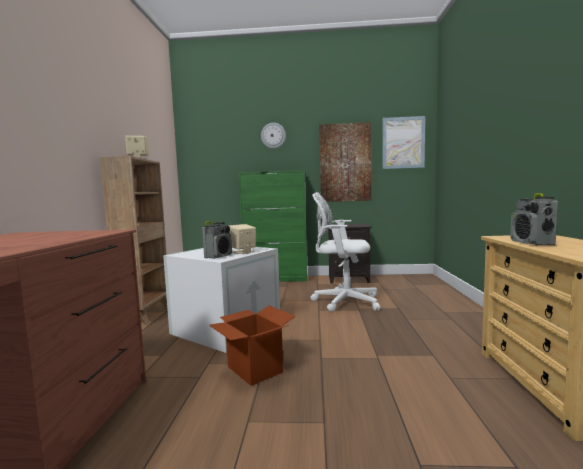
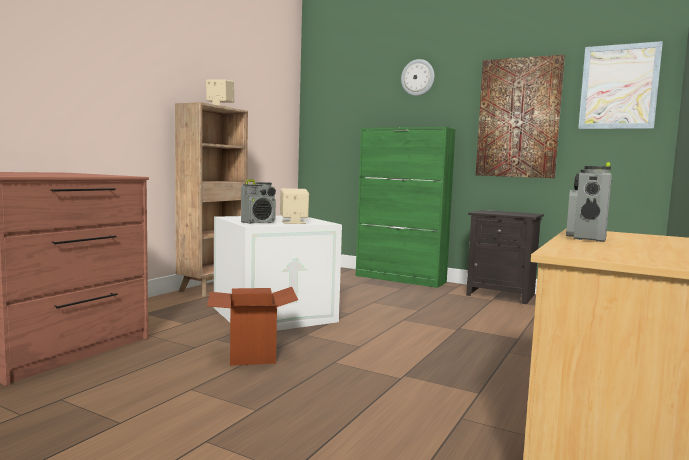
camera: 25 degrees right, 0 degrees up
(343, 301) = (450, 317): white office chair -> none

